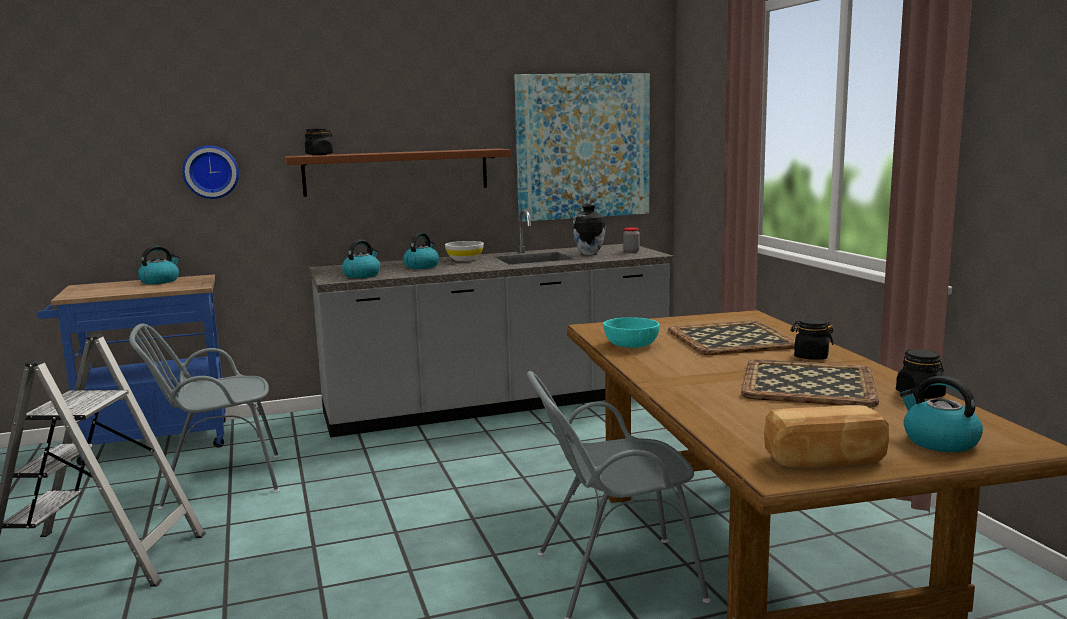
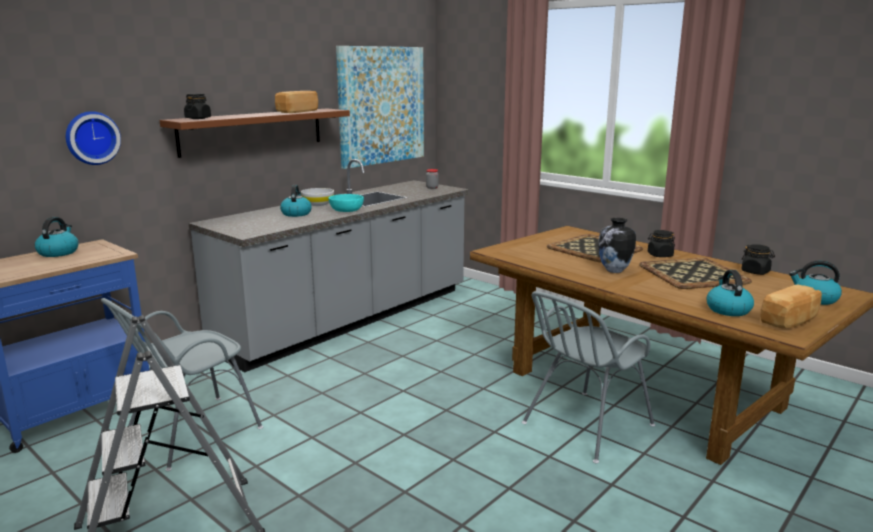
camera: 30 degrees left, 5 degrees up
(362, 275) = (262, 226): kettle -> kettle (727, 309)
(445, 150) = (296, 111): none -> bread
(588, 254) = (405, 192): vase -> vase (614, 270)
(631, 344) = (543, 261): turquoise bowl -> turquoise bowl (346, 210)

